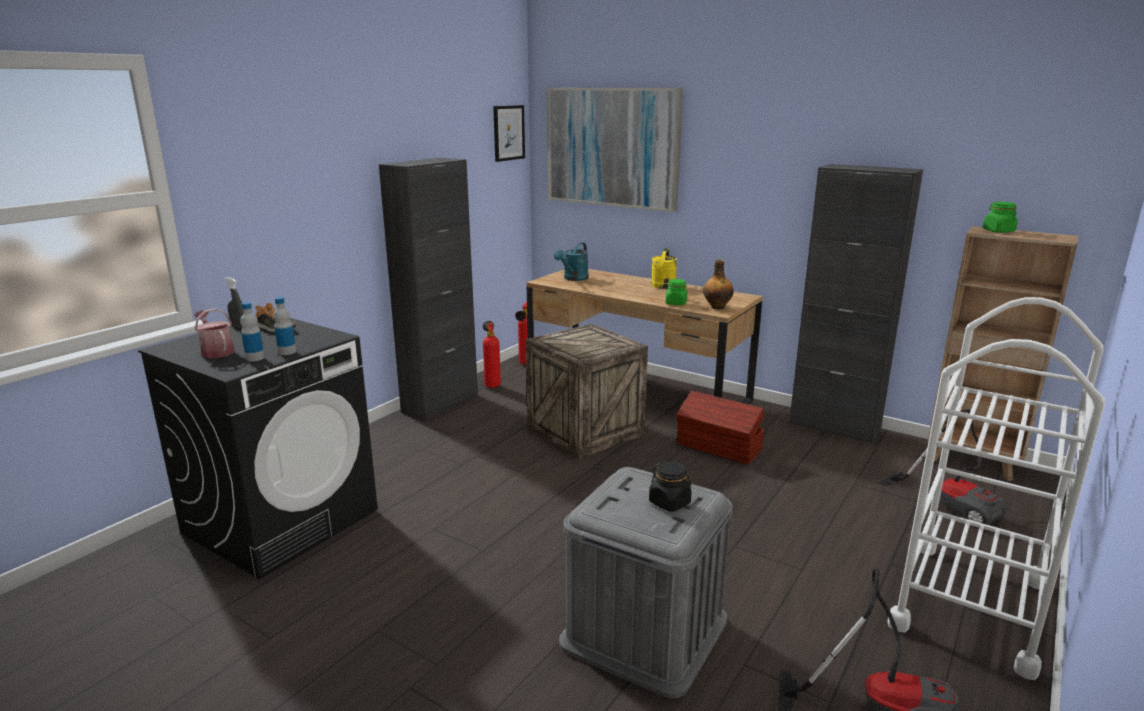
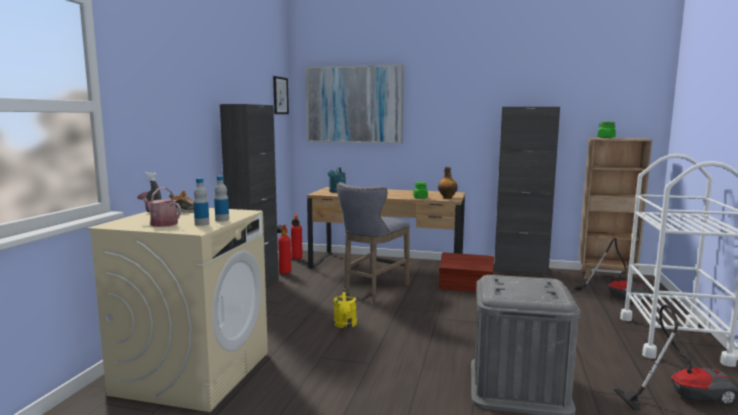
camera: 20 degrees left, 10 degrees down
(282, 520) = (193, 372): black washing machine -> beige washing machine
(583, 431) = (373, 289): crate -> grey stool
(662, 286) = (399, 192): yellow watering can -> yellow watering can (345, 325)
(670, 503) = (536, 286): black jar -> none

